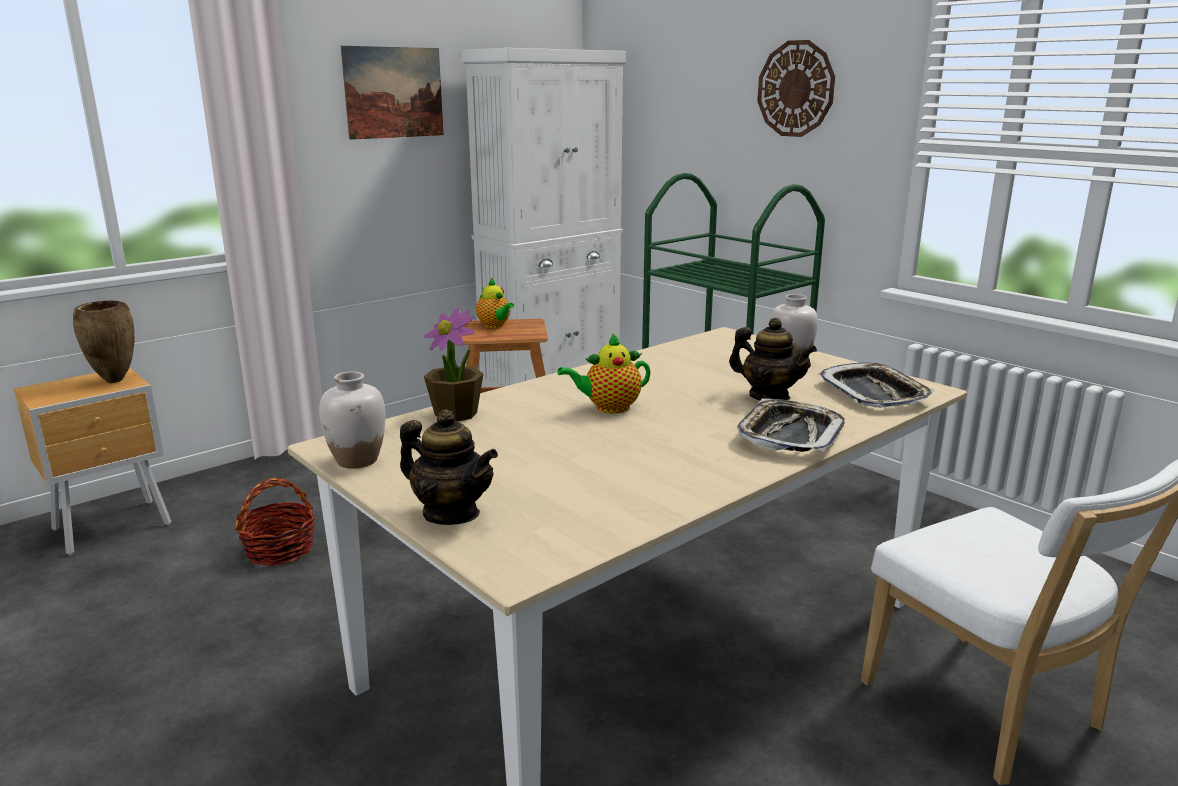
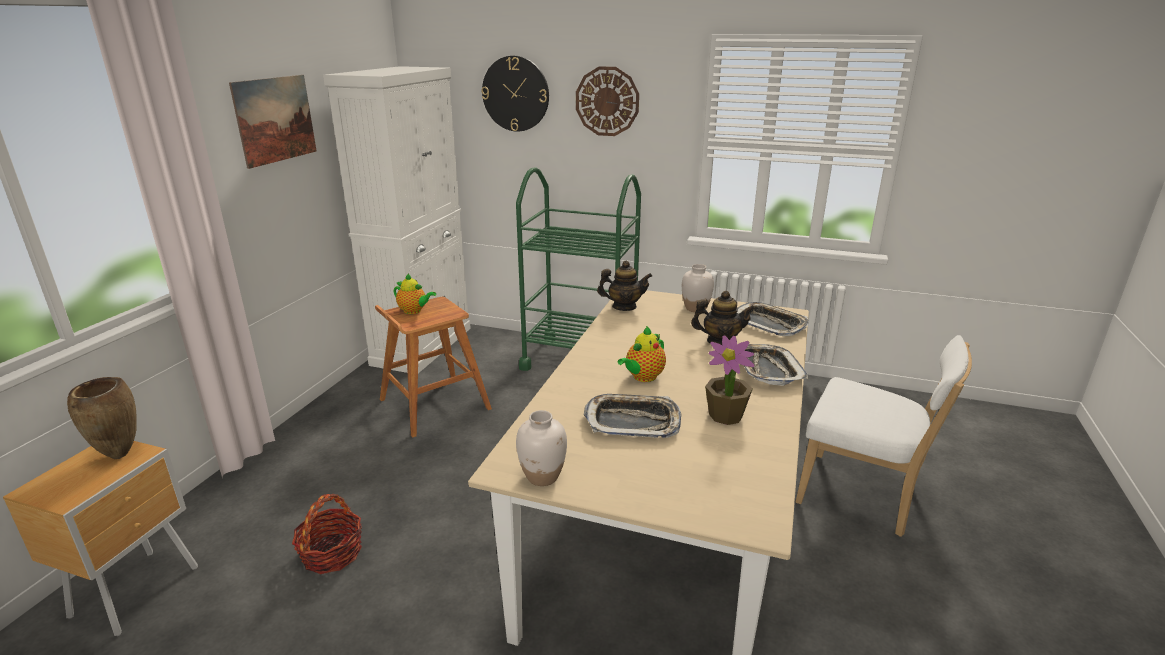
camera: 30 degrees left, 5 degrees up
(451, 513) = (667, 498): teapot -> teapot (624, 307)
(456, 414) = (552, 412): potted plant -> potted plant (726, 415)
(528, 442) = (633, 421): none -> tray
(694, 82) = (515, 94): none -> wall clock

